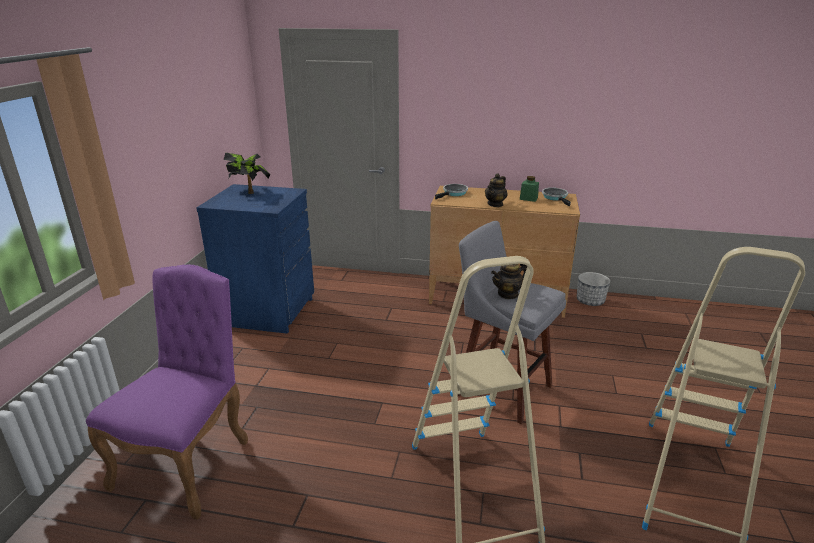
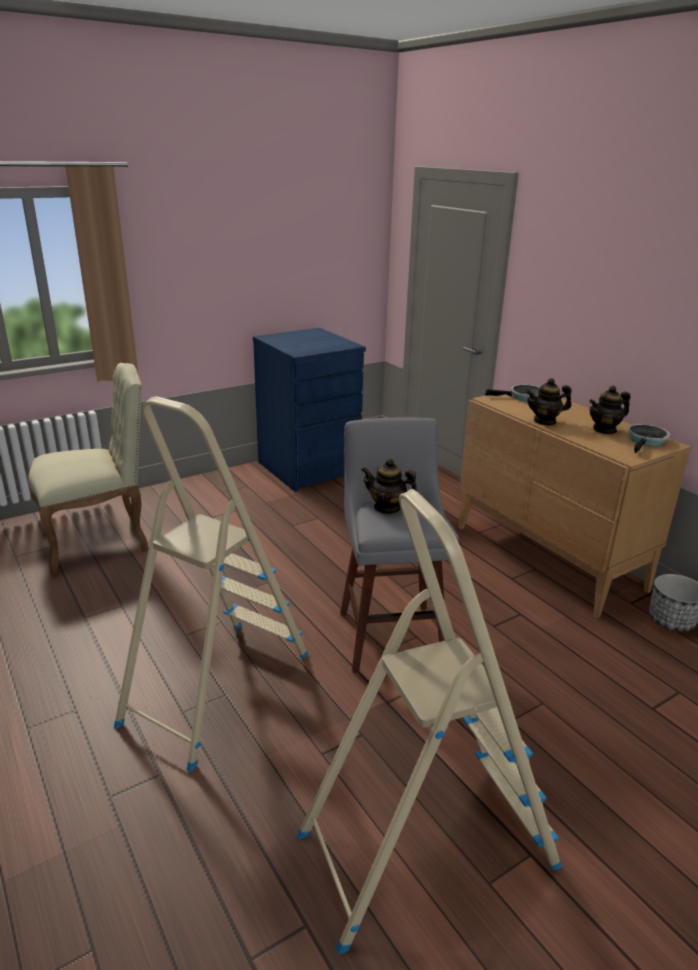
camera: 45 degrees right, 0 degrees up
(187, 463) = (98, 541): purple chair -> beige chair
(249, 191) = (316, 336): potted plant -> none
(528, 198) = (605, 429): green jar -> teapot

